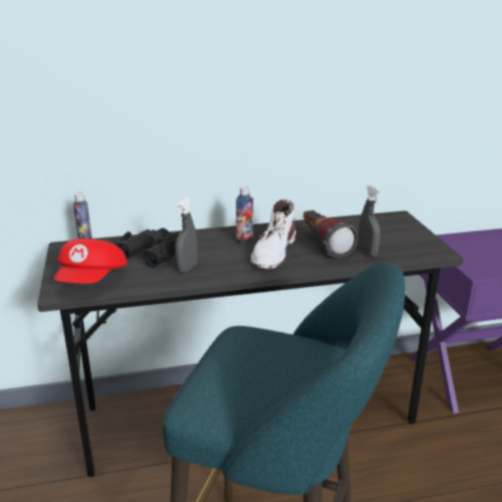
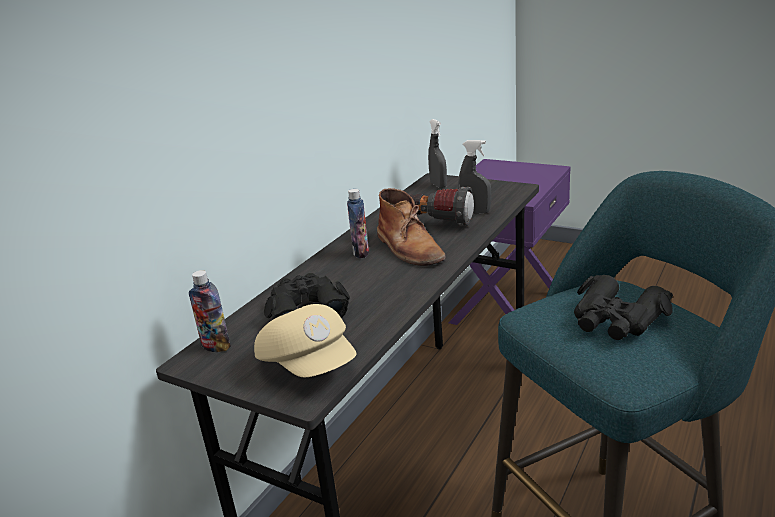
camera: 45 degrees left, 0 degrees up
(93, 280) = (310, 365): red cap -> beige cap
(187, 268) = (371, 300): grey spray bottle -> grey spray bottle (438, 185)
(269, 371) = (616, 320): none -> black binoculars
(274, 252) = (409, 248): white boot -> brown boot

